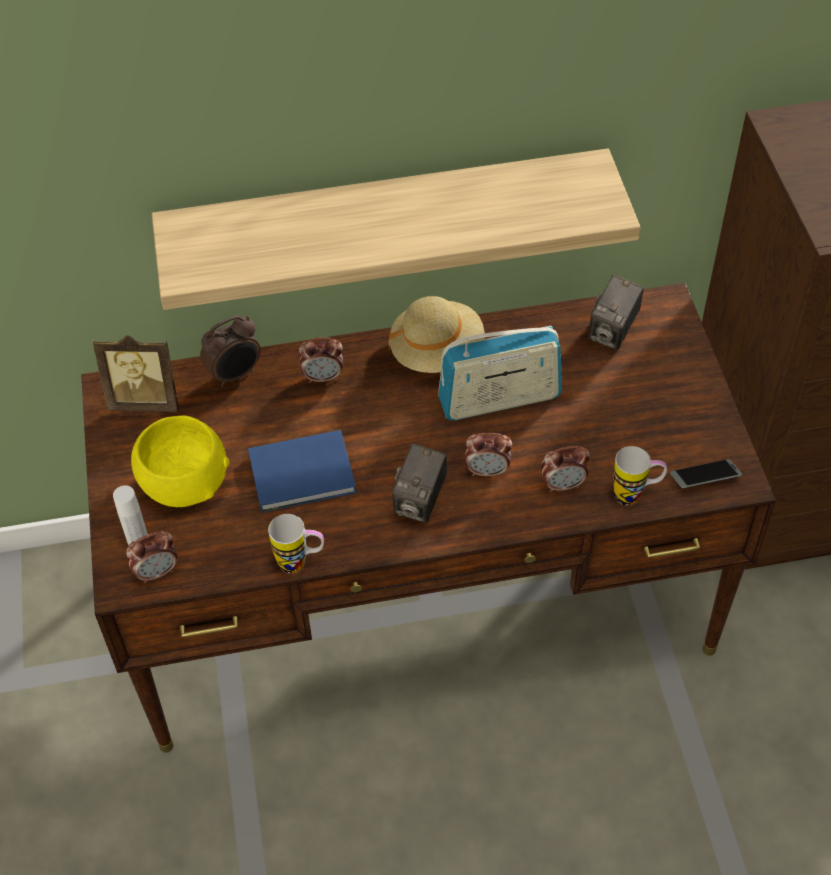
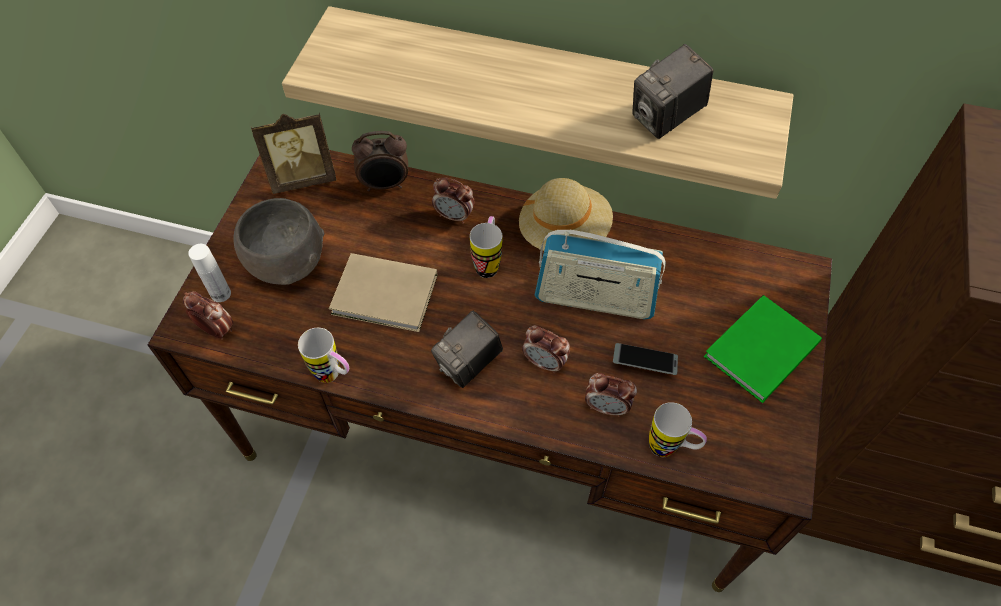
camera: 25 degrees right, 5 degrees up
(146, 400) = (303, 178): picture frame -> picture frame turned 45 degrees counterclockwise
(157, 572) = (216, 330): alarm clock -> alarm clock turned 150 degrees counterclockwise
(185, 483) = (287, 262): yellow bowl -> grey bowl
(305, 474) = (387, 296): blue book -> beige book
(382, 406) = (488, 262): none -> mug
(613, 332) = (736, 278): camera -> camera (665, 118)
(664, 386) = (758, 351): none -> green book
(704, 478) = (749, 462): phone -> phone (644, 362)

